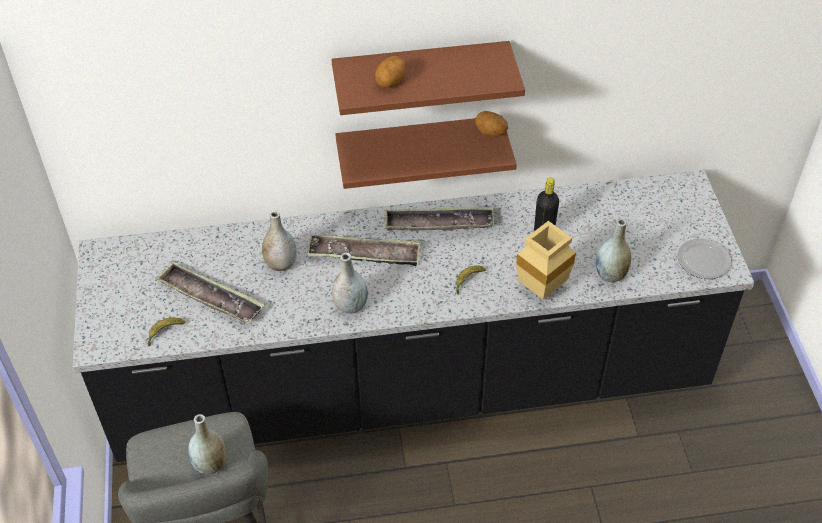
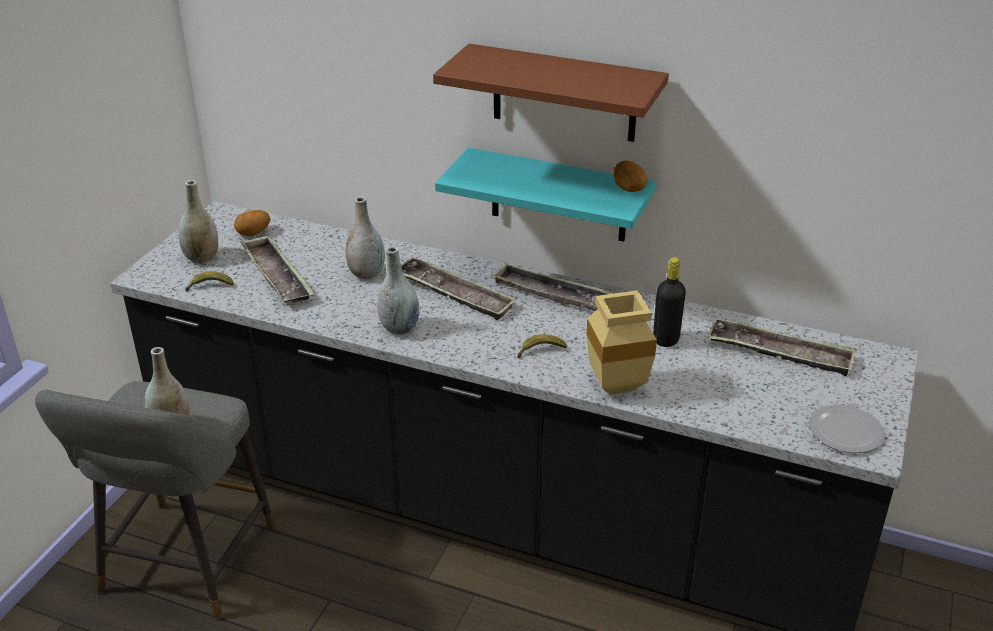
camera: 30 degrees right, 15 degrees down
(391, 82) = (506, 69): potato -> potato (254, 234)
(419, 146) = (558, 196): brown shelf -> turquoise shelf
(610, 274) = (712, 403): grey vase -> grey vase (202, 258)
(623, 210) = (780, 353): none -> tray

